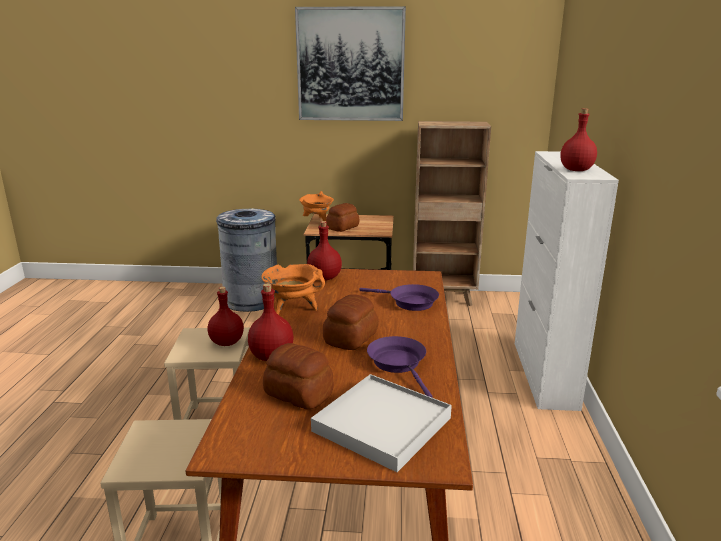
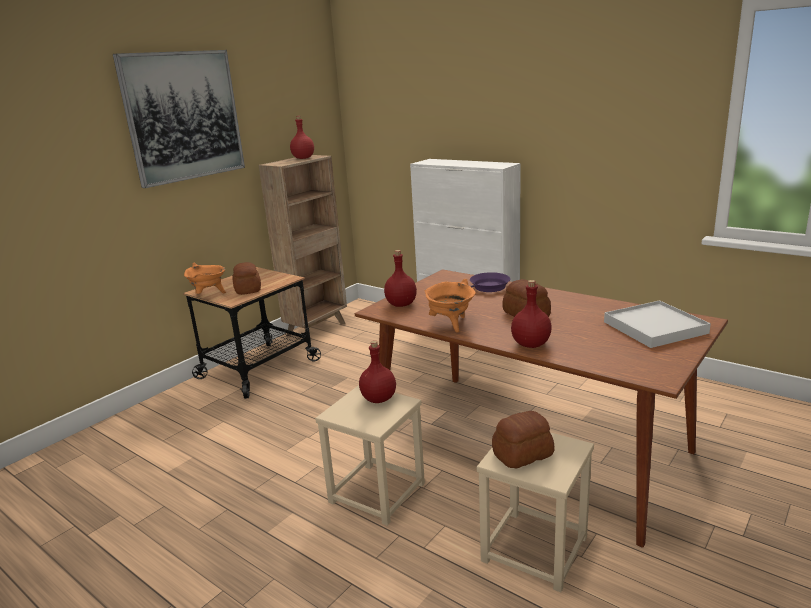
camera: 55 degrees left, 0 degrees up
(251, 300) = (160, 420): grey trash can -> none
(299, 393) = (596, 344): bread -> bread (521, 454)
(399, 364) = (580, 309): purple frying pan -> none
(577, 170) = (484, 164): red bottle -> red bottle (303, 158)

